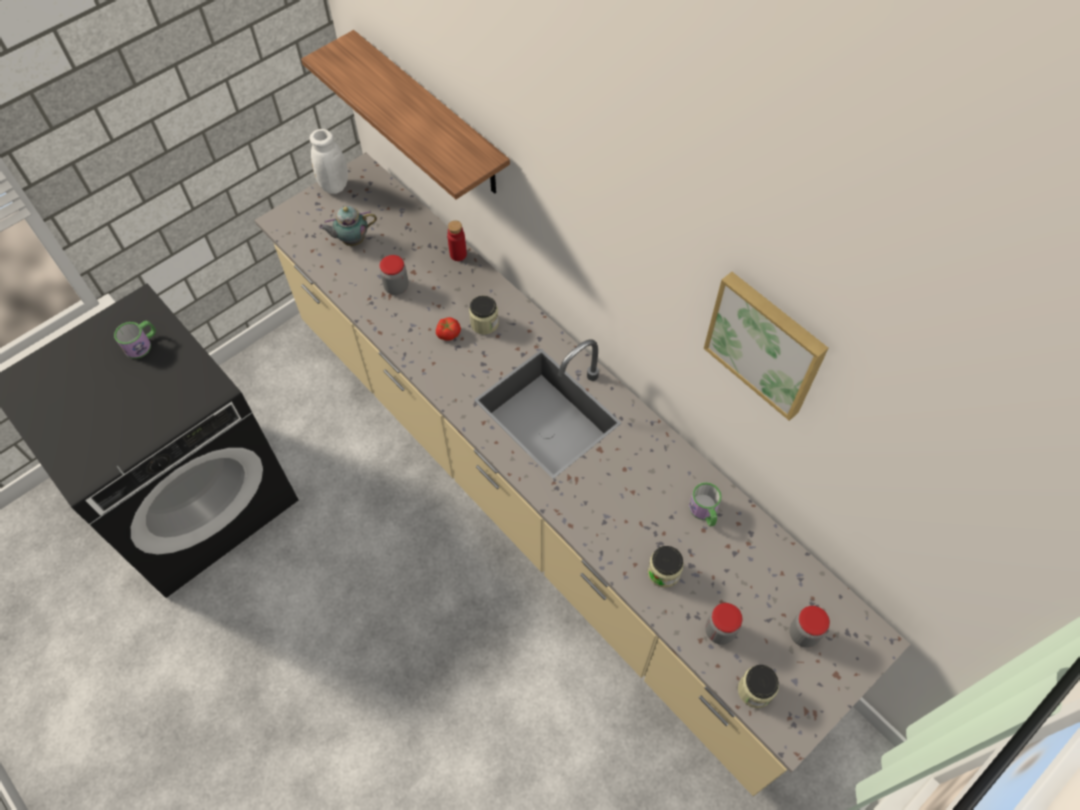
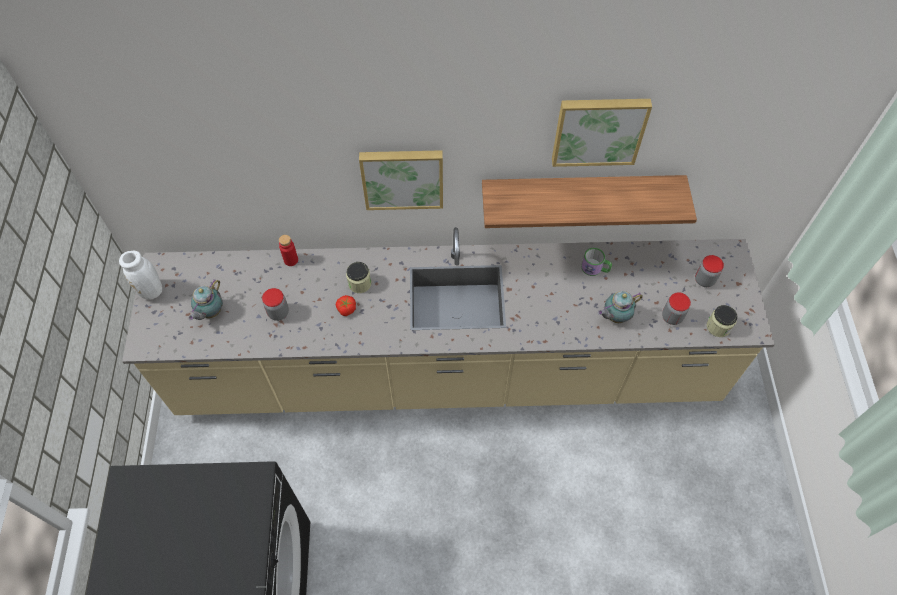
camera: 50 degrees left, 0 degrees up
(142, 344) = (164, 503): mug -> none
(431, 116) = (222, 174): shelf -> shelf (580, 193)
(572, 244) = (402, 177): none -> picture
(663, 572) = (615, 316): jar -> teapot

